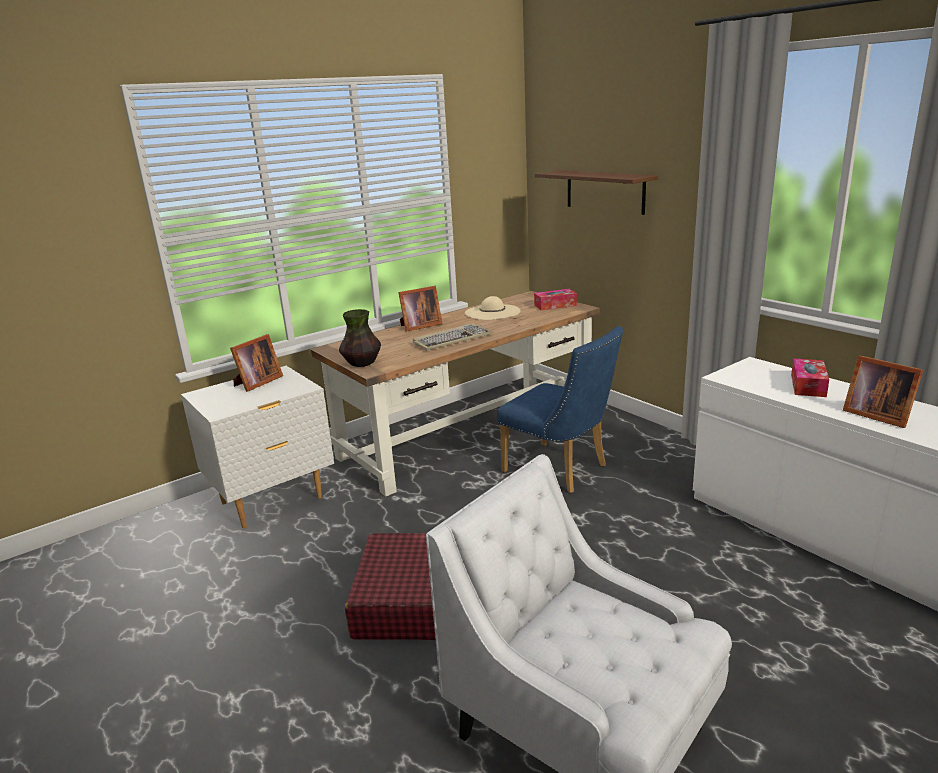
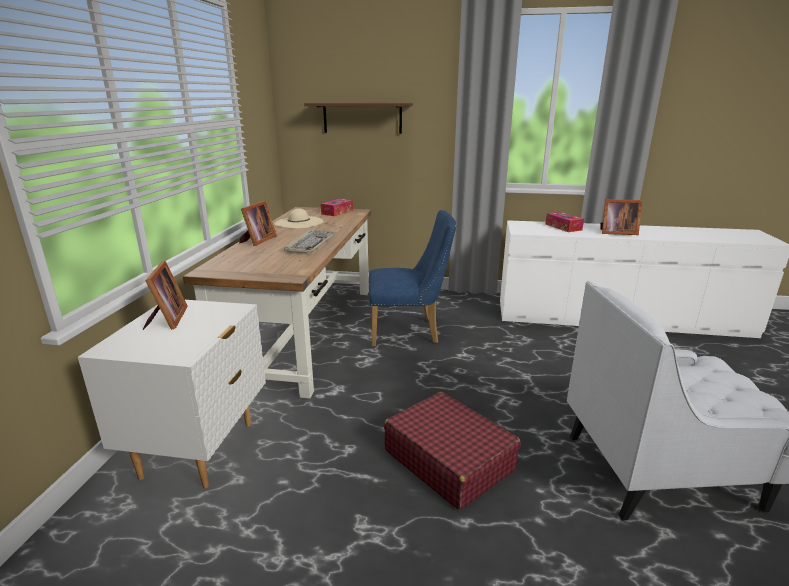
camera: 45 degrees left, 0 degrees up
(362, 363) = (271, 274): vase -> none

